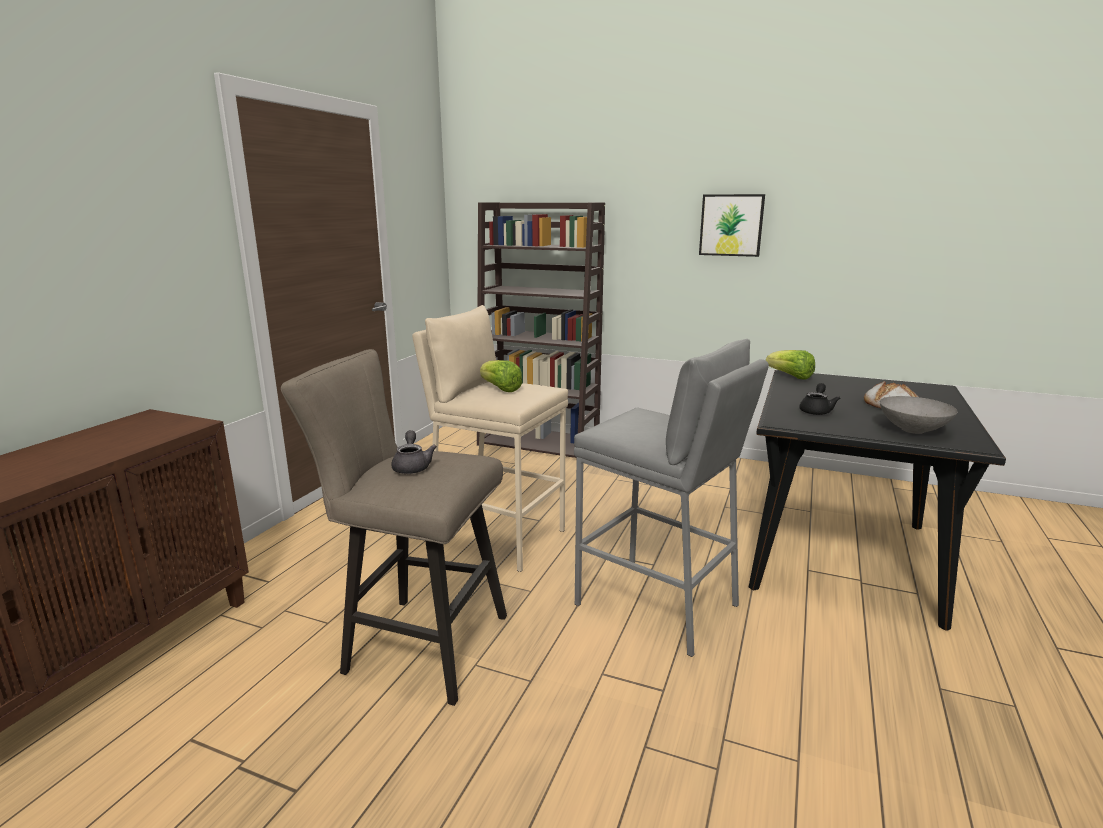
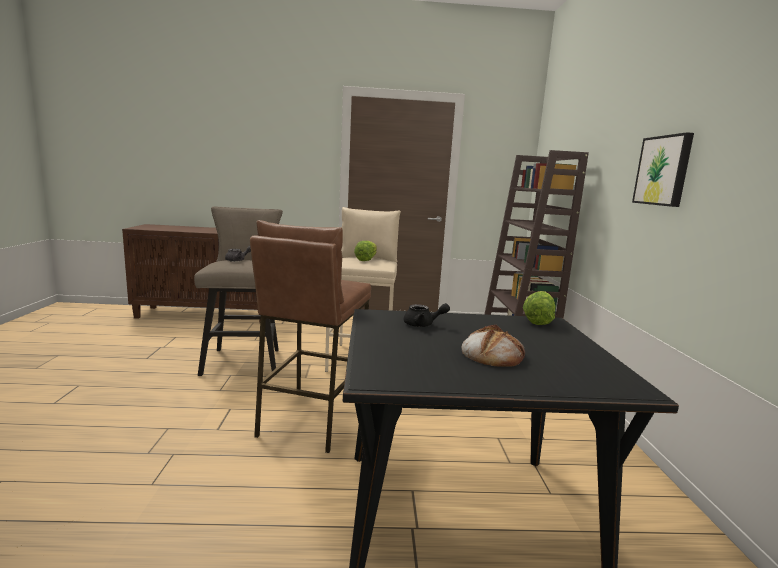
camera: 65 degrees right, 5 degrees down
(657, 604) = (311, 419): grey stool -> brown stool
(911, 430) = (399, 355): grey bowl -> none

